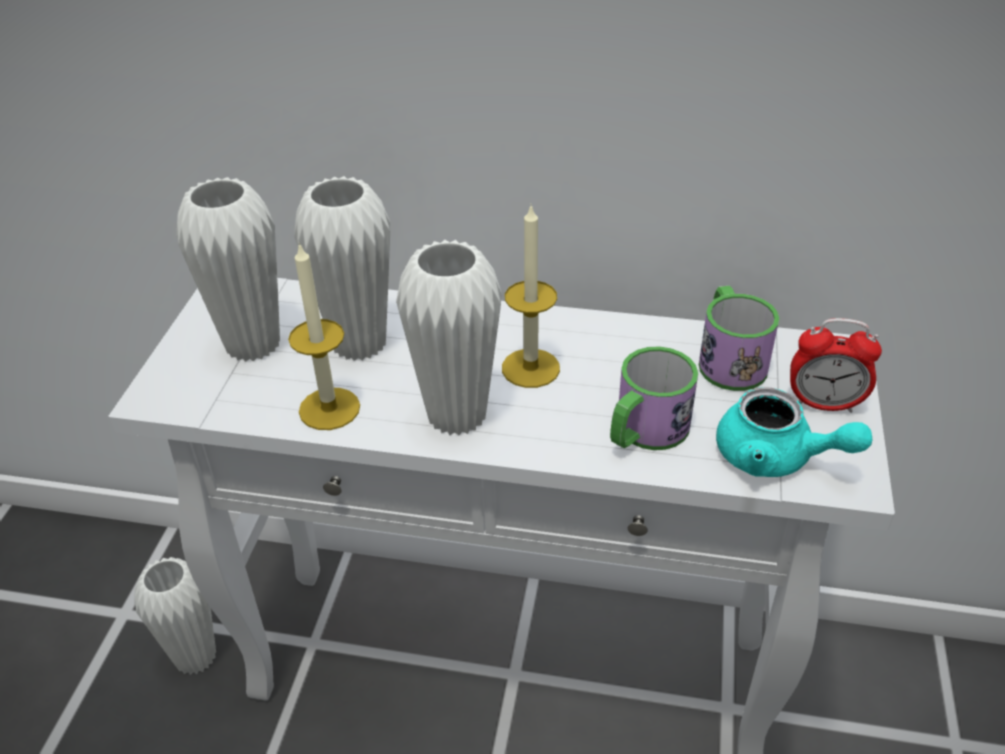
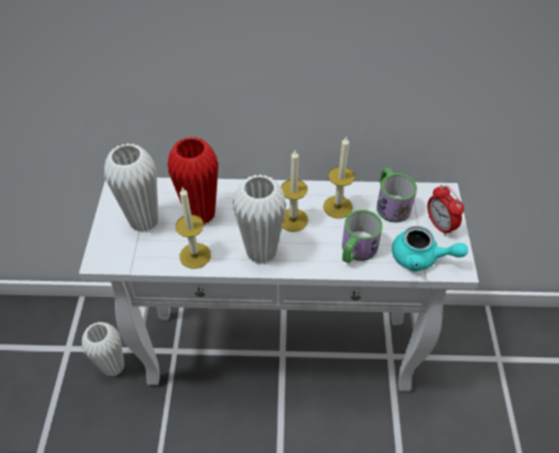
camera: 10 degrees left, 10 degrees up
(359, 343) = (200, 214): white vase -> red vase
(622, 355) = (337, 207): none -> candle
(824, 404) = (440, 225): alarm clock -> alarm clock turned 60 degrees clockwise

